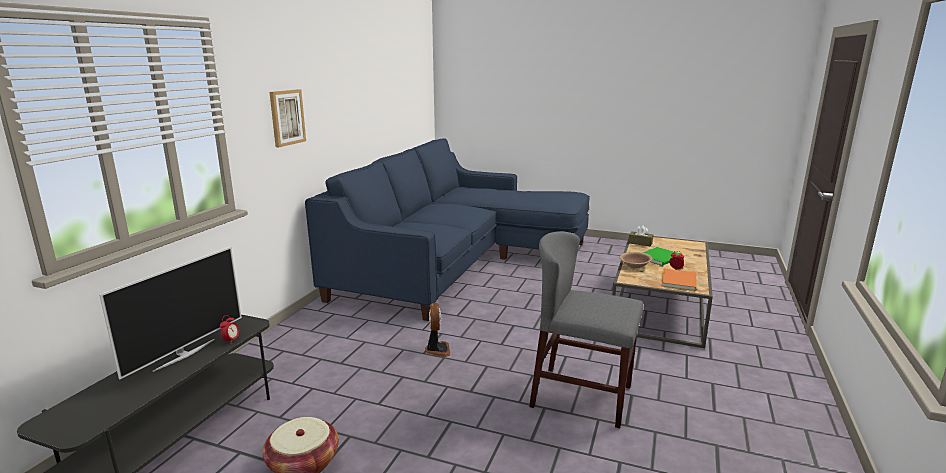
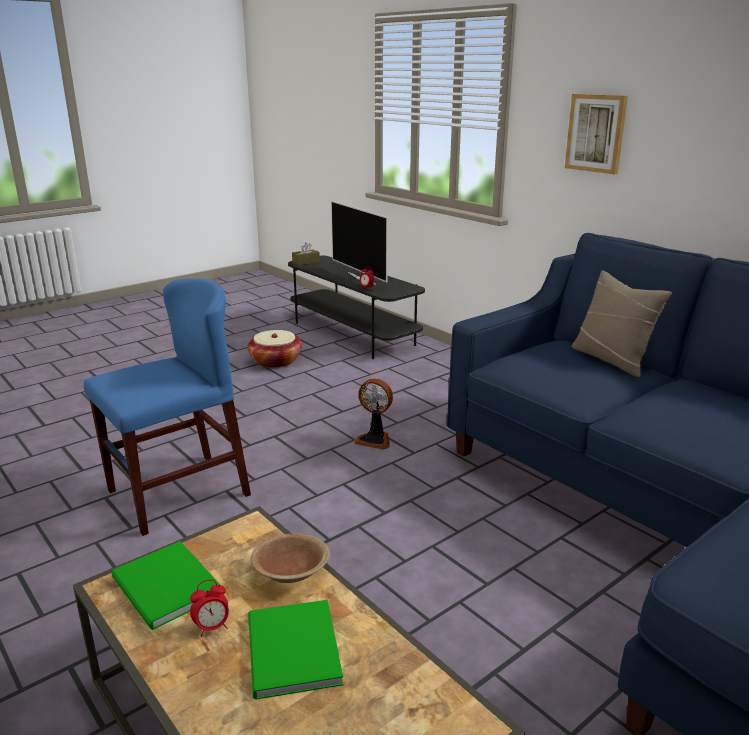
camera: 120 degrees right, 5 degrees up
(399, 227) = (612, 359): none -> beige pillow
(581, 396) = (178, 493): grey chair -> blue chair
(640, 243) = (420, 689): brown tissue box -> brown tissue box (306, 262)
(680, 280) = (166, 589): orange book -> green book

